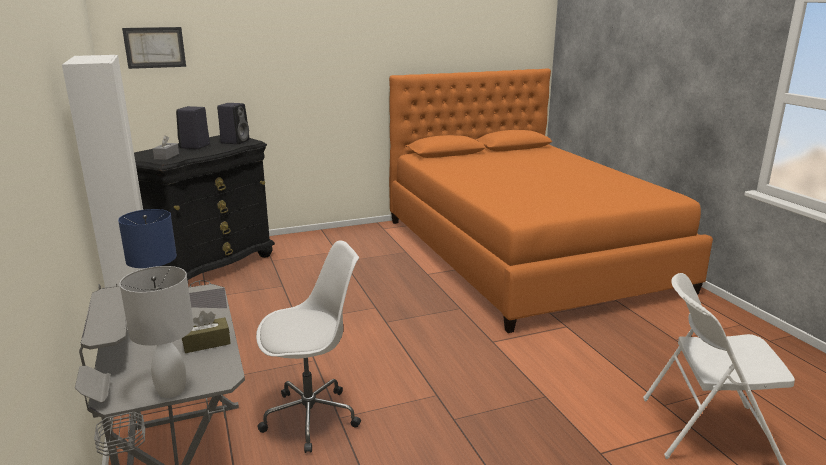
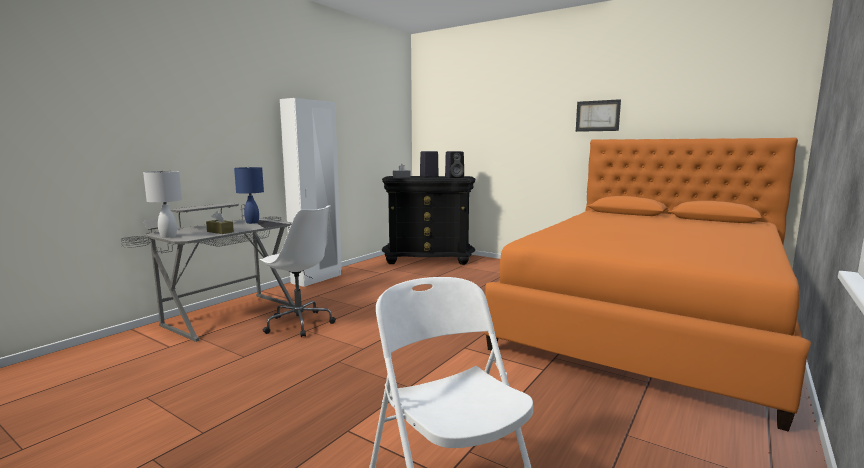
camera: 55 degrees right, 10 degrees down
(155, 47) = (438, 118): picture -> picture (597, 116)

